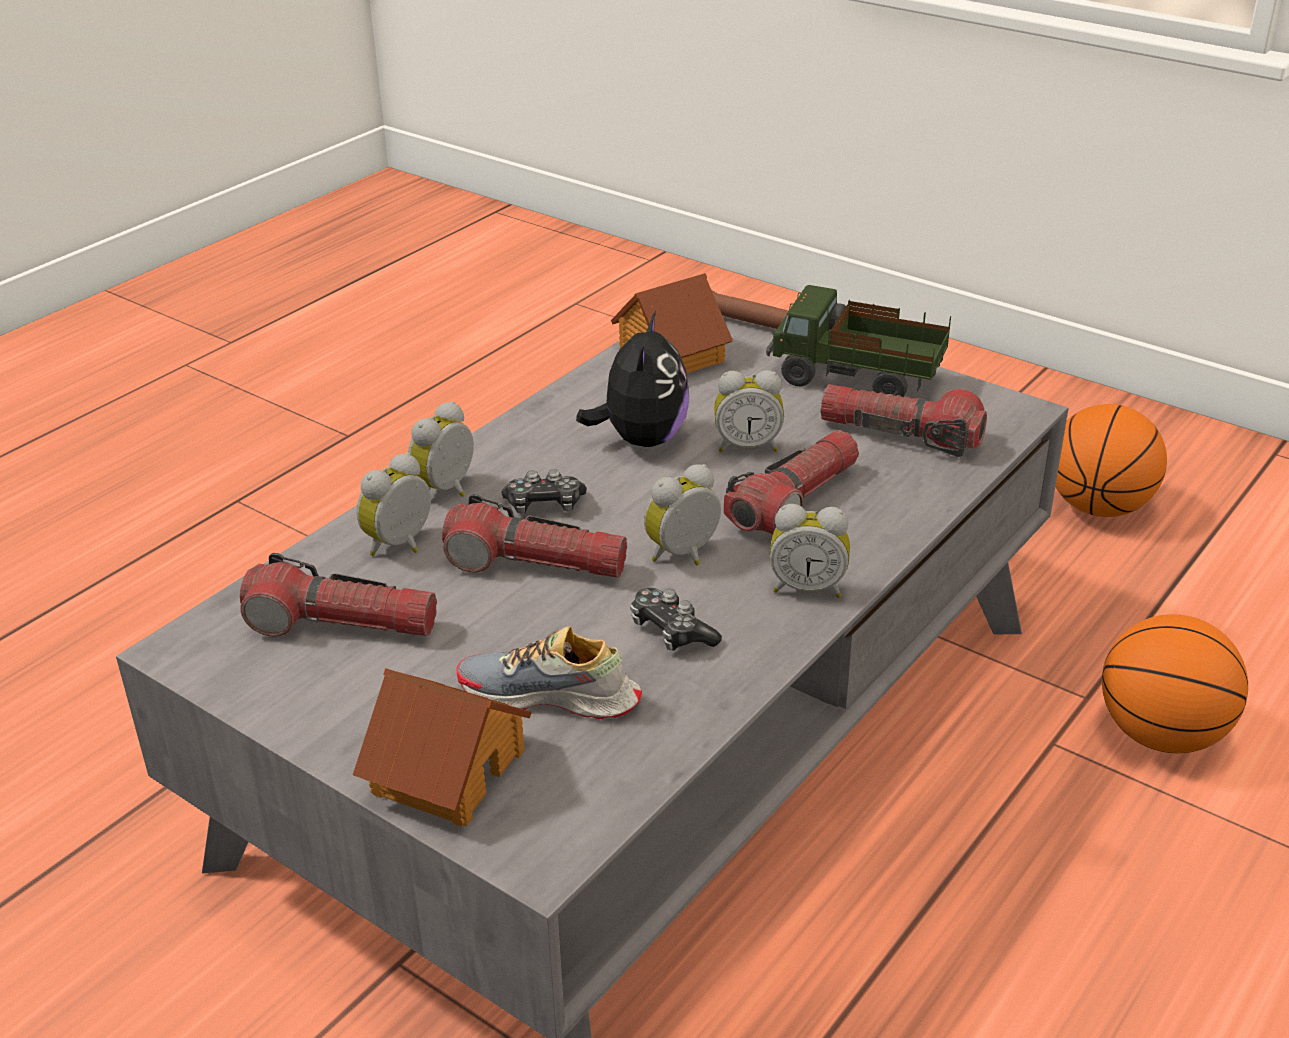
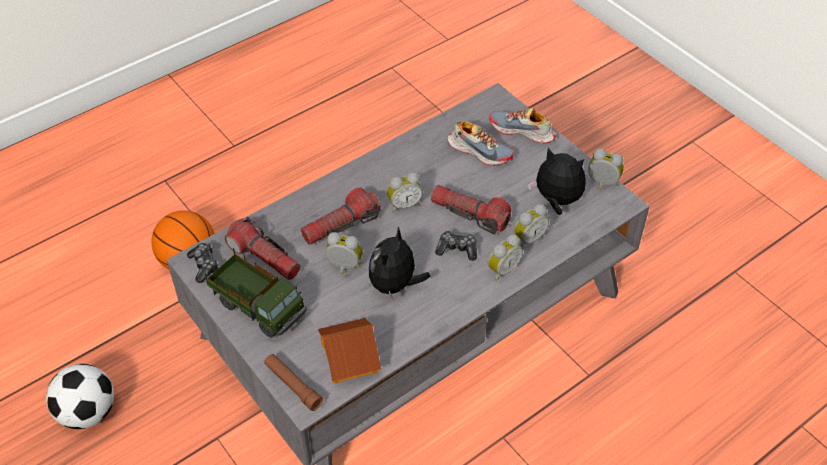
camera: 165 degrees left, 15 degrees up
(342, 624) = (556, 200): flashlight -> plush toy
(446, 770) = (522, 131): toy house -> shoe
(671, 631) = (424, 169): game controller -> game controller (204, 265)
(807, 587) = (361, 177): alarm clock -> alarm clock (602, 184)
(1098, 507) = (88, 412): basketball -> football

